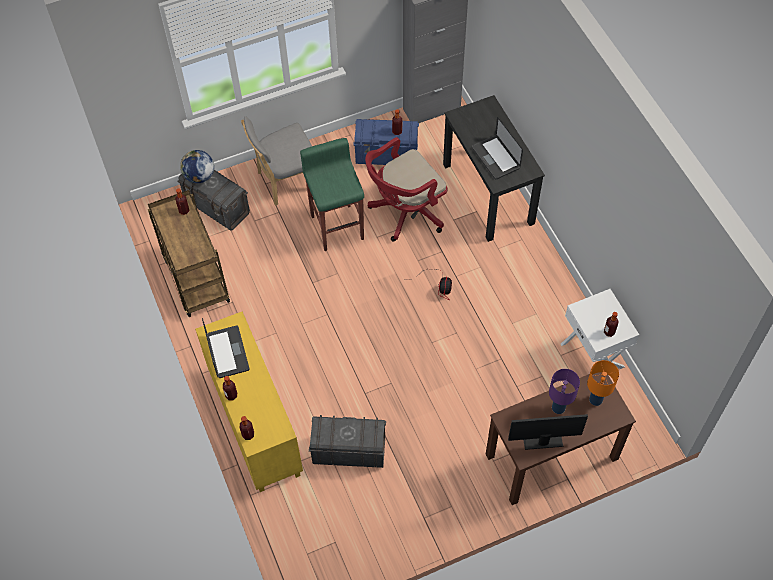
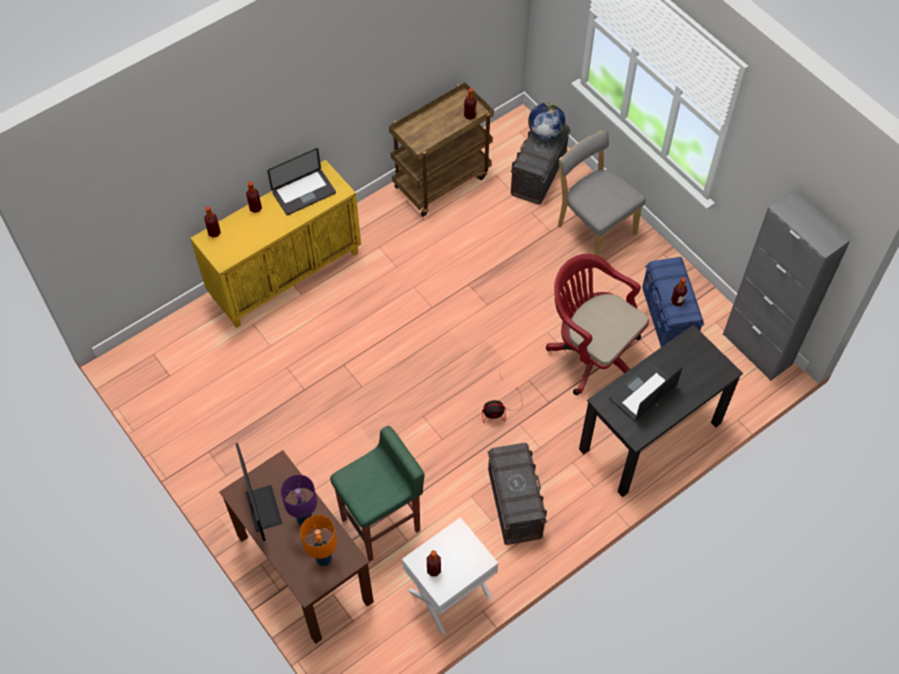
camera: 75 degrees right, 0 degrees up
(337, 226) = (549, 290): green stool -> green stool (382, 525)
(348, 451) = (272, 365): grey storage box -> grey storage box (514, 504)

